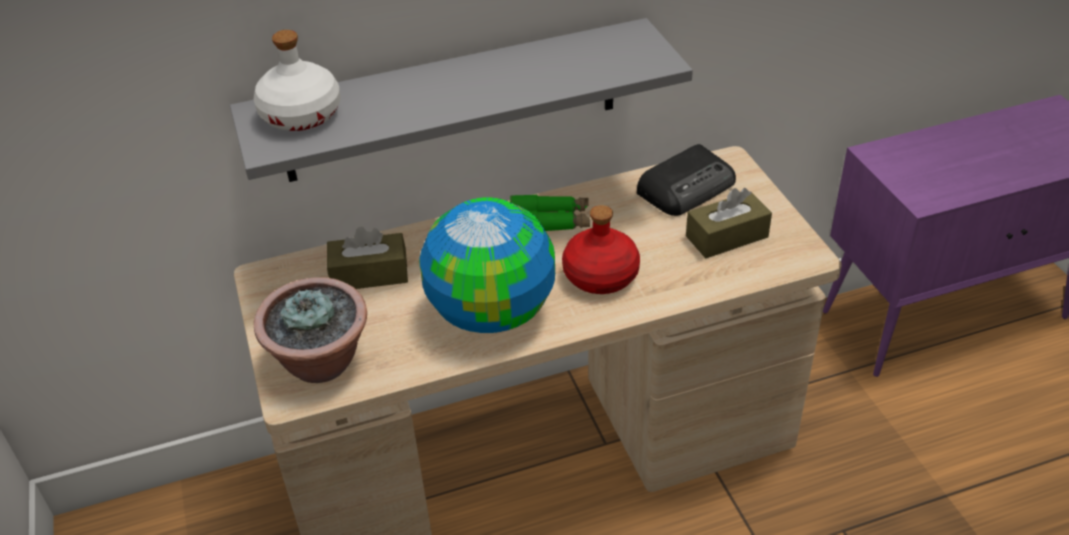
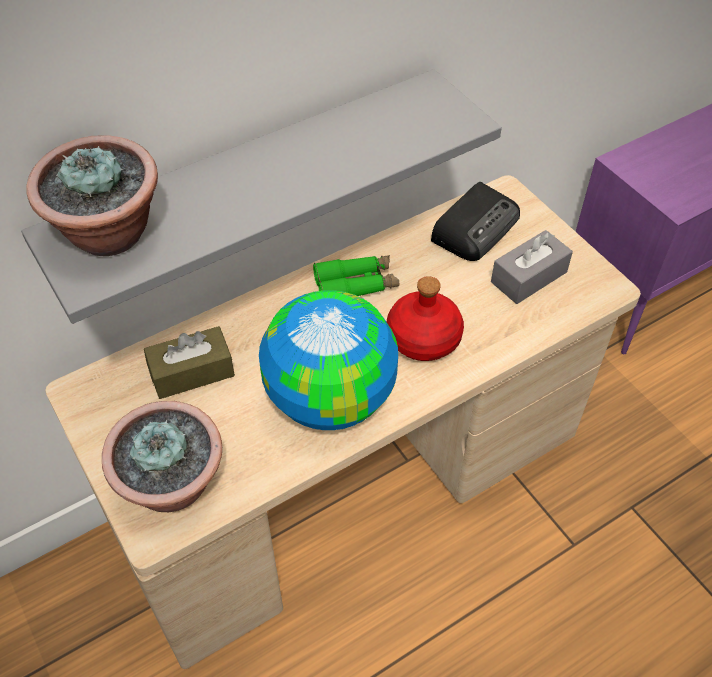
camera: 15 degrees left, 10 degrees up
(302, 115) = (109, 235): white bottle -> potted plant
(727, 237) = (529, 277): brown tissue box -> grey tissue box

